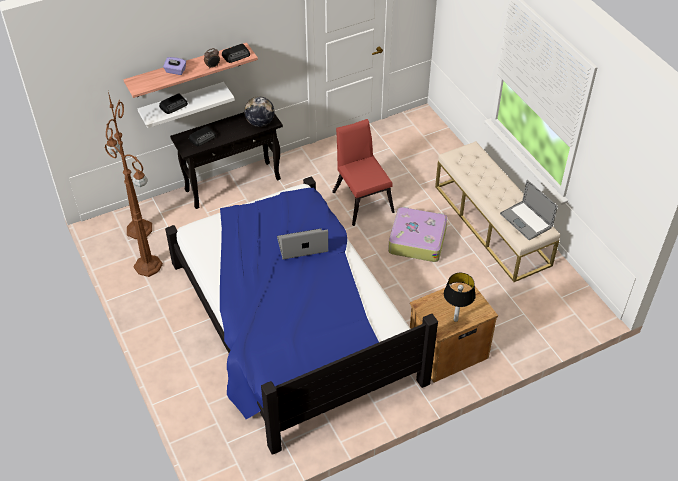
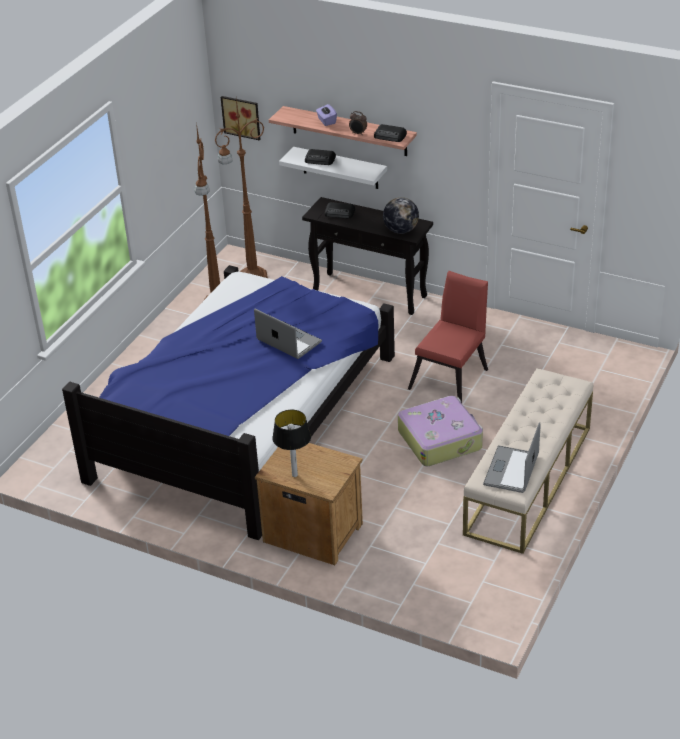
camera: 55 degrees right, 10 degrees down
(83, 108) = (242, 116): none -> picture

